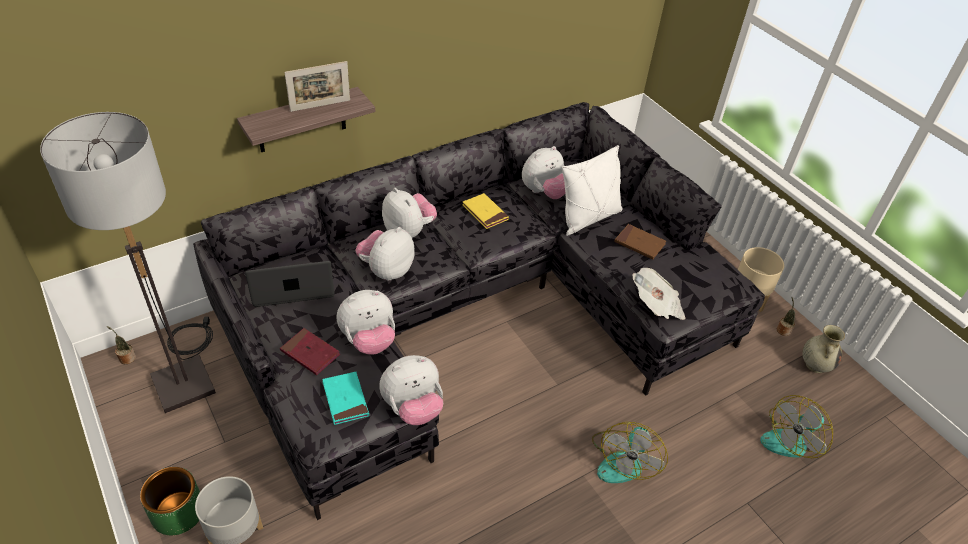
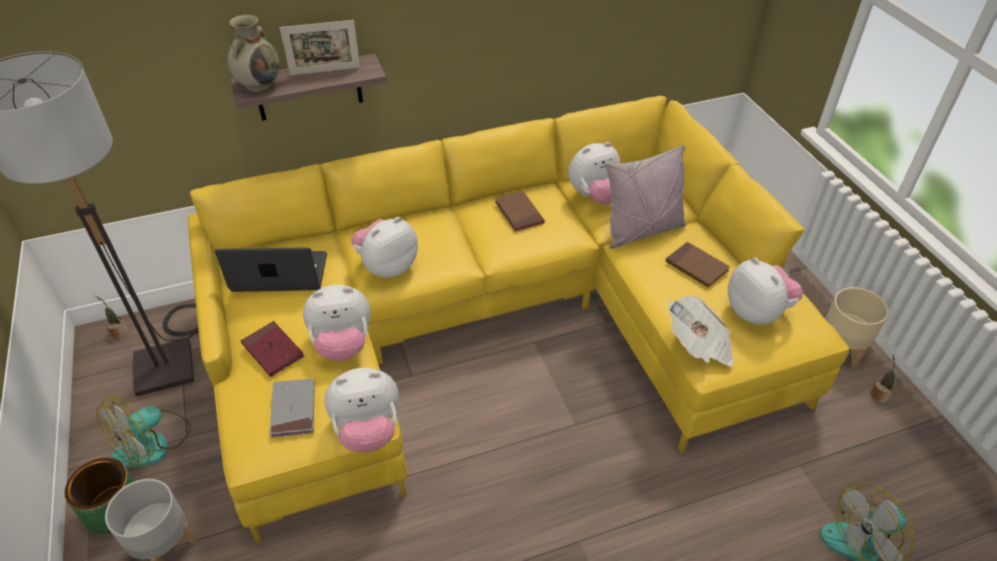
camera: 15 degrees right, 0 degrees up
(345, 399) = (293, 409): turquoise book -> grey book
(409, 231) = (426, 226): plush toy -> plush toy (757, 312)
(472, 311) = (496, 326): black sofa -> yellow sofa
(485, 213) = (519, 213): yellow book -> brown book
(589, 218) = (642, 231): white pillow -> purple pillow
(623, 459) = (634, 529): fan -> fan (153, 443)
(815, 364) = (915, 445): beige vase -> beige vase (259, 84)

